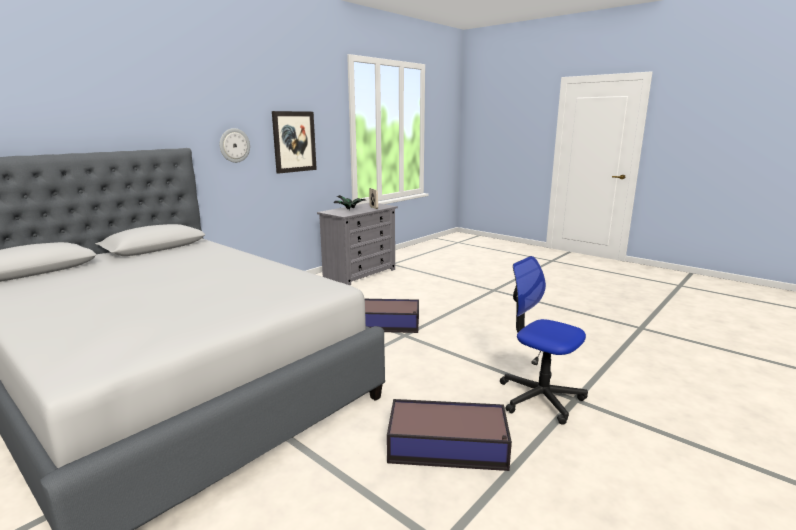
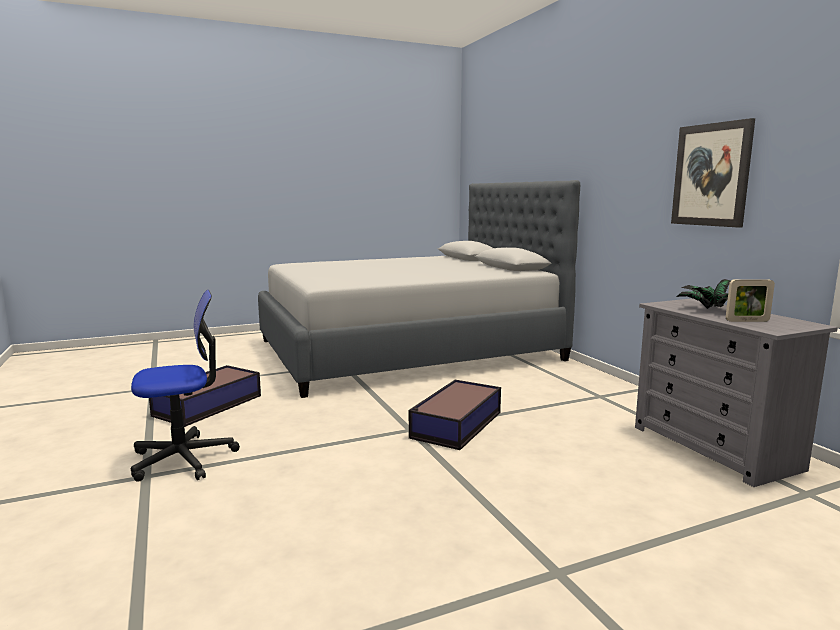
camera: 115 degrees right, 5 degrees down
(234, 145) = (629, 179): wall clock -> none

